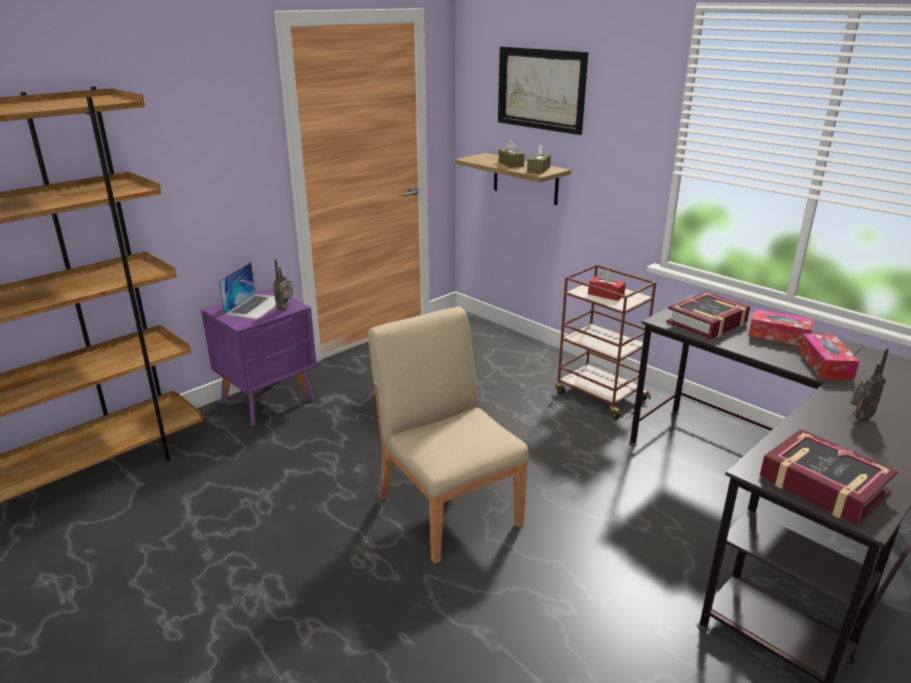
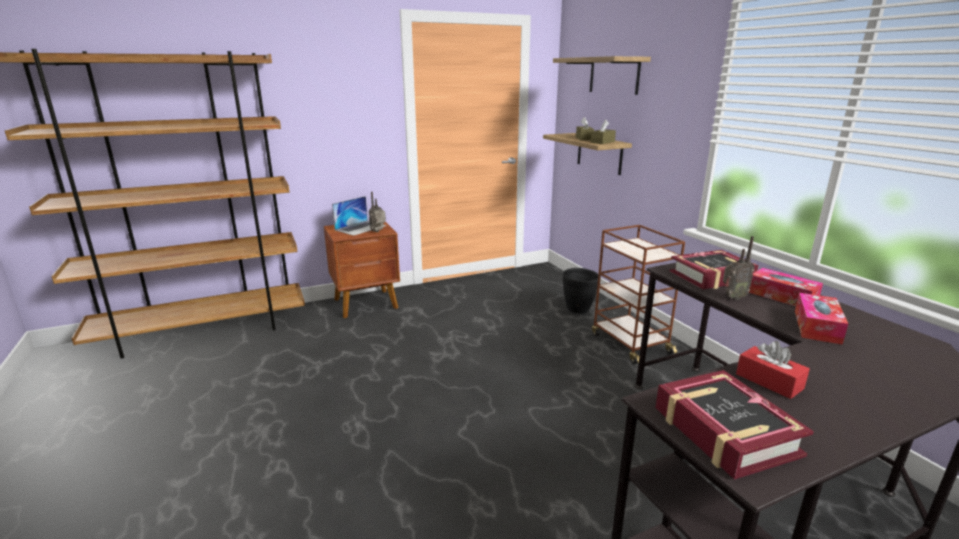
camera: 20 degrees right, 5 degrees down
(269, 401) = (367, 304): purple nightstand -> brown nightstand
(448, 508) = (443, 404): beige chair -> none
(525, 365) = (578, 309): none -> black planter
(541, 89) = (614, 75): picture -> shelf
(606, 294) = (637, 249): red tissue box -> red tissue box (769, 381)
(858, 418) = (820, 379): radio -> radio (732, 298)

